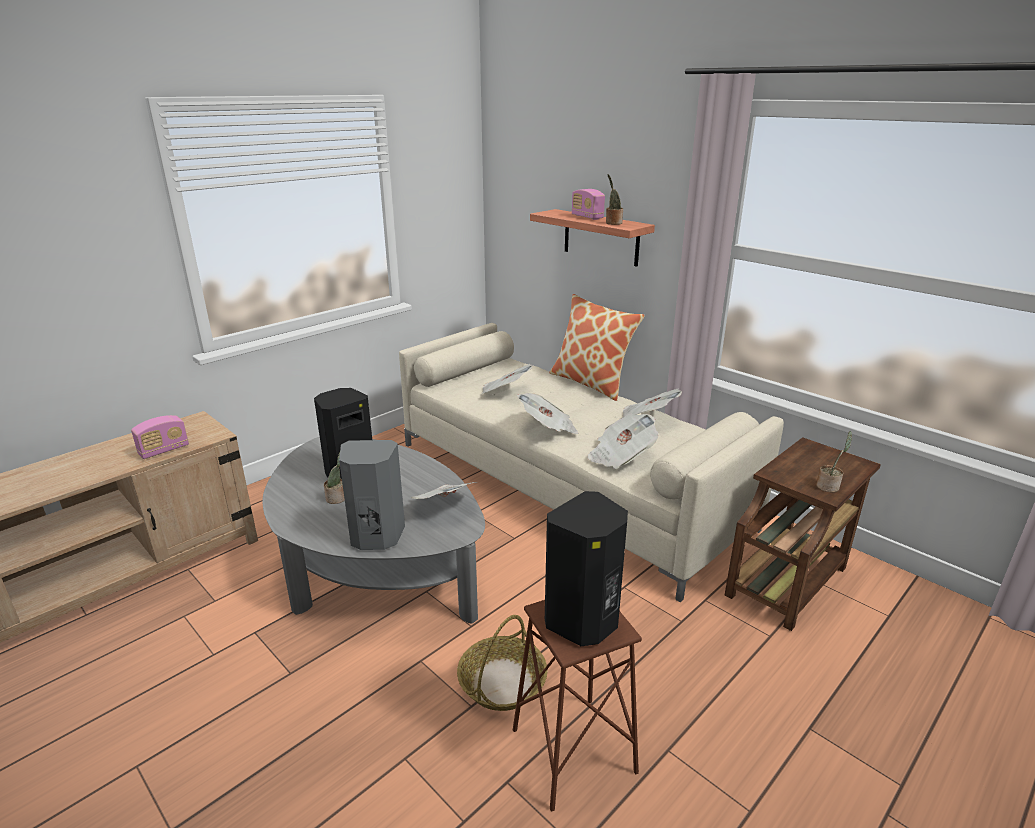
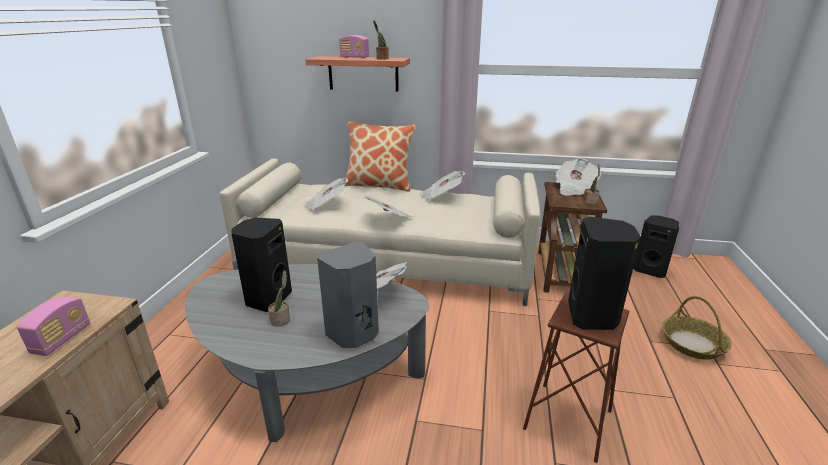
camera: 35 degrees left, 0 degrees up
(502, 682) = (484, 403): basket -> basket (692, 344)
(620, 456) = (455, 222): newspaper -> newspaper (574, 189)
(949, 637) = (650, 270): none -> black speaker

